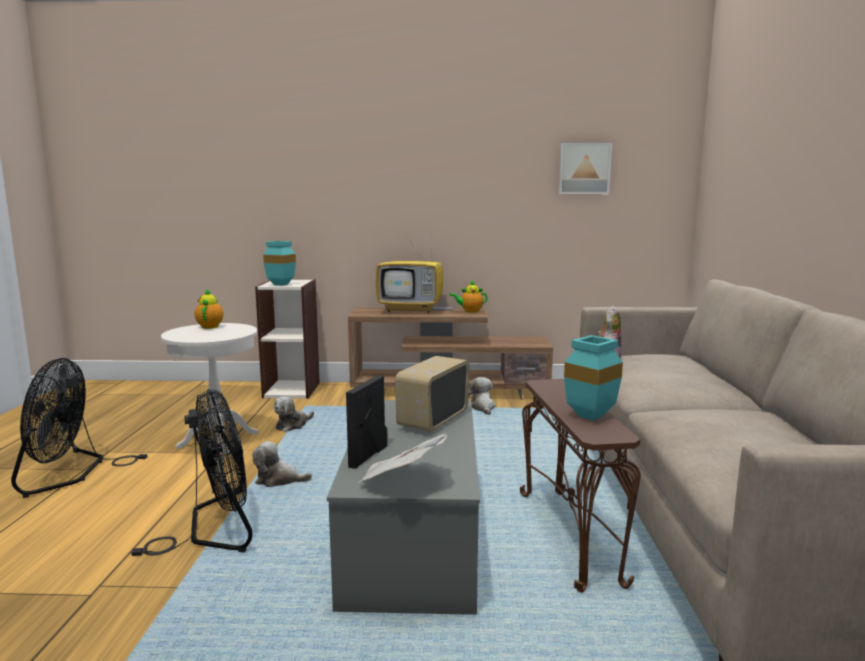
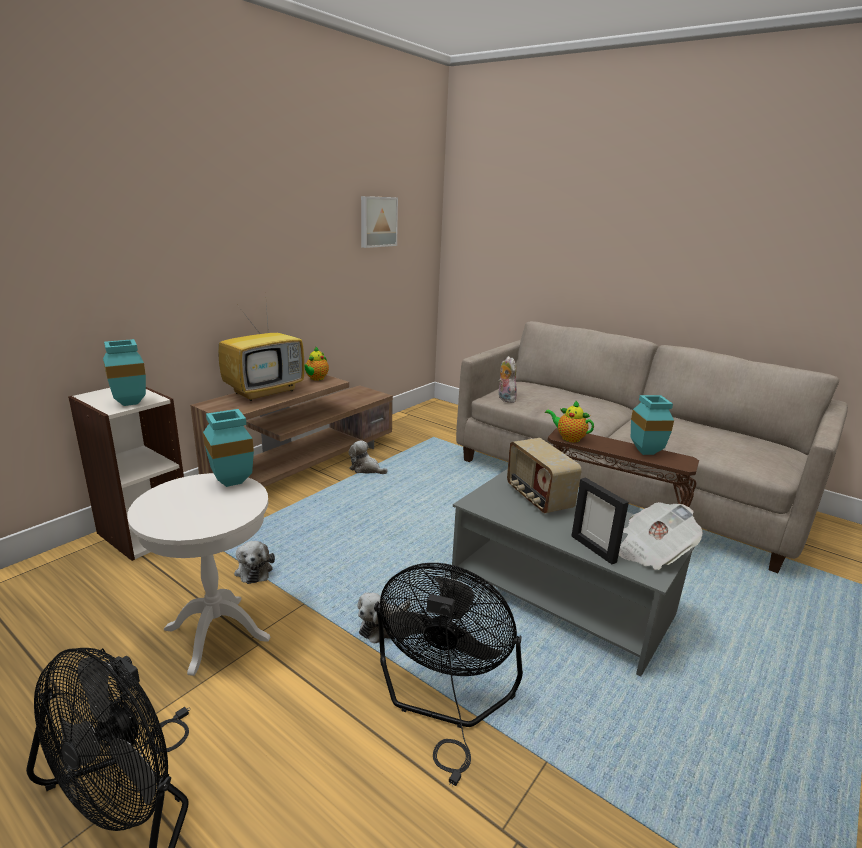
camera: 55 degrees left, 10 degrees up
(210, 326) = (170, 495): teapot -> teapot (568, 438)
(246, 329) = (234, 481): none -> turquoise vase

